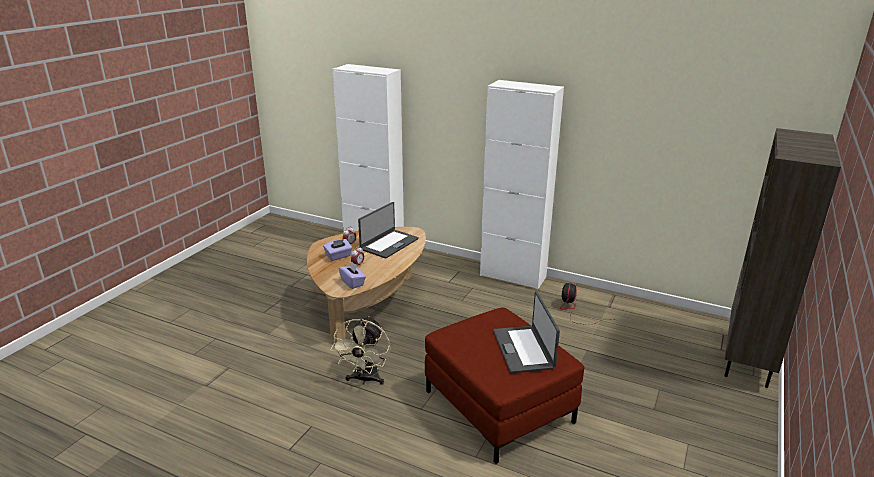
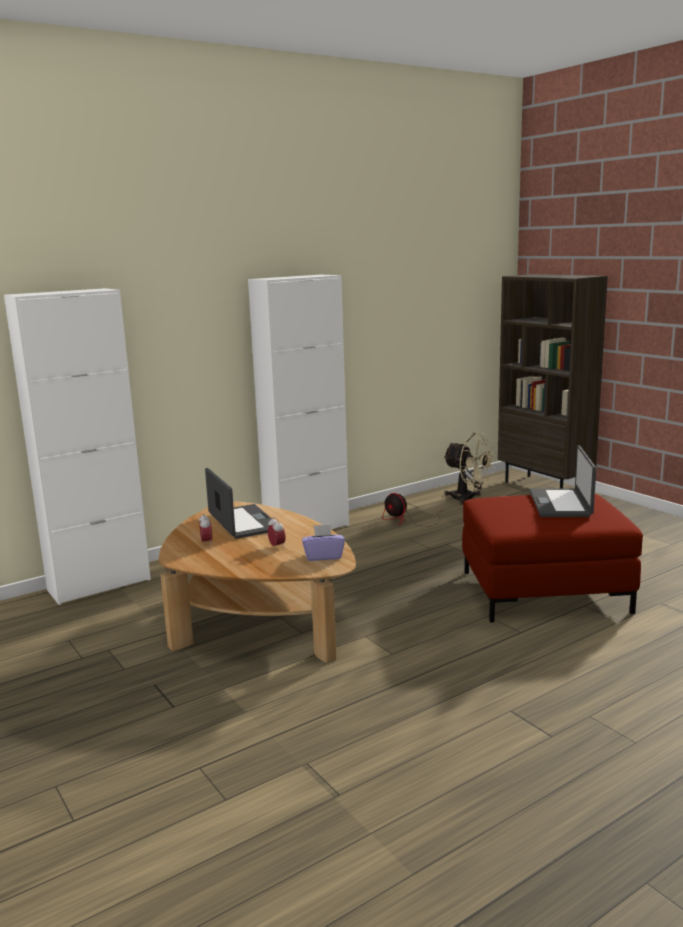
camera: 60 degrees left, 10 degrees down
(338, 256) = (233, 554): purple tissue box -> none
(365, 379) = (436, 654): beige fan -> beige fan (468, 499)
(524, 349) = (561, 503): laptop -> laptop turned 75 degrees clockwise

